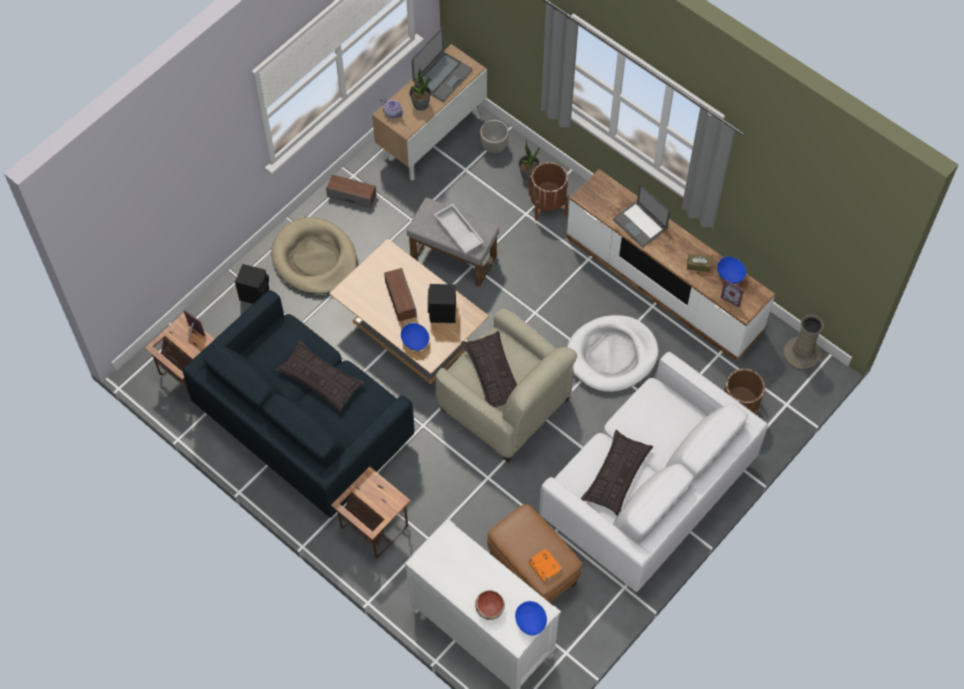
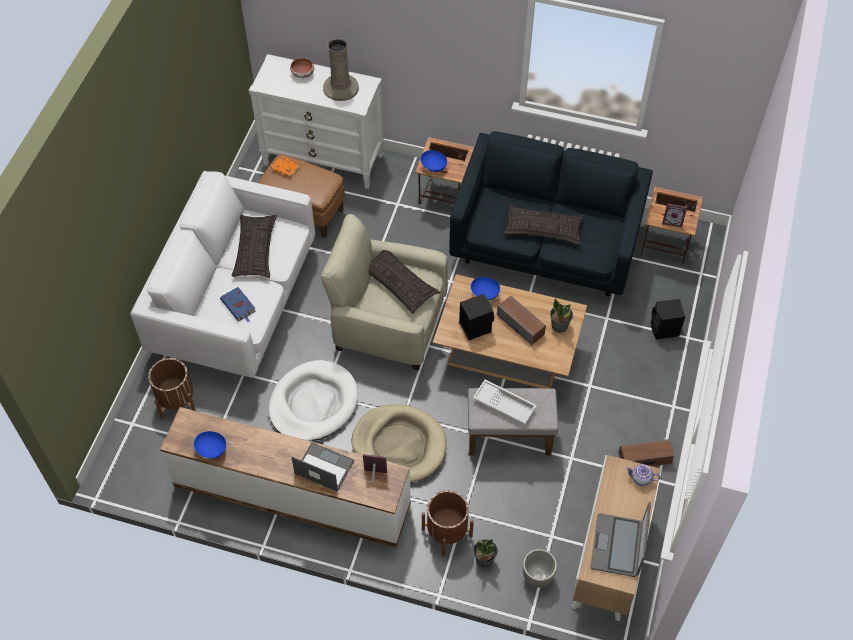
camera: 155 degrees right, 5 degrees down
(314, 259) = (635, 381): beige dog bed -> beige dog bed (399, 445)
(420, 104) = (619, 501): potted plant -> potted plant (559, 325)
(531, 622) = (267, 76): blue bowl -> blue bowl (433, 167)
(656, 418) = (239, 306): none -> blue book
(698, 265) = (247, 447): brown tissue box -> none
(732, 298) = (202, 427): picture frame -> picture frame (374, 476)
(802, 353) = (129, 479): beige vase -> beige vase (341, 88)

